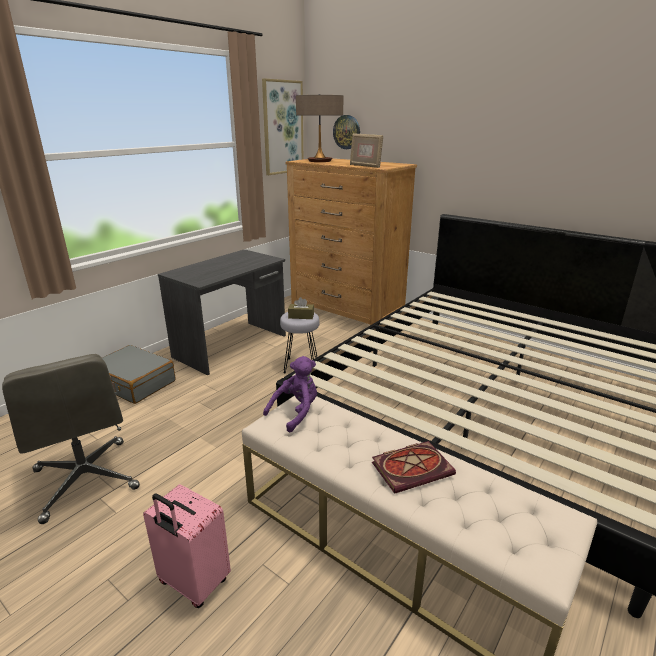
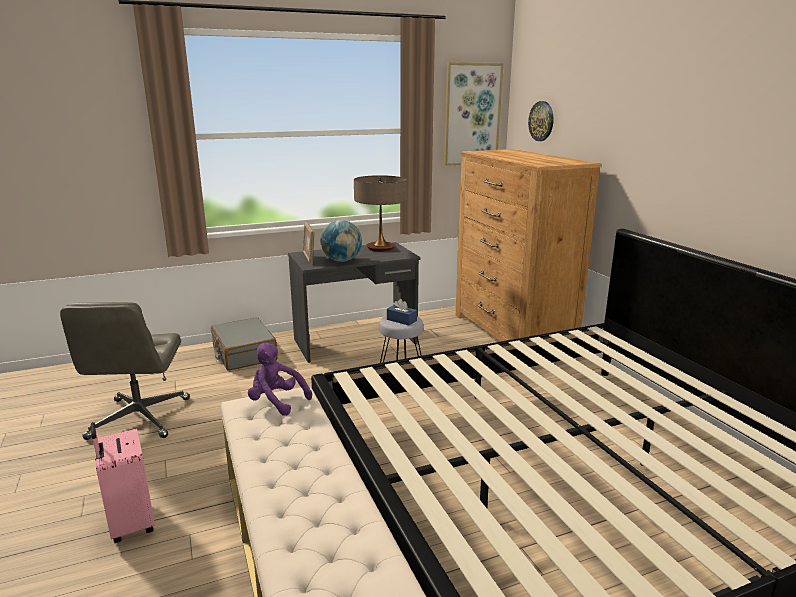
camera: 30 degrees right, 5 degrees down
(222, 273) = (342, 260): none -> globe
(296, 412) = (276, 402): purple plush toy -> purple plush toy turned 135 degrees counterclockwise
(301, 316) = (401, 320): brown tissue box -> blue tissue box
(320, 161) = (496, 153): table lamp -> table lamp (381, 248)
(365, 166) = (527, 161): picture frame -> picture frame (309, 259)
(413, 467) = (309, 481): book -> none

